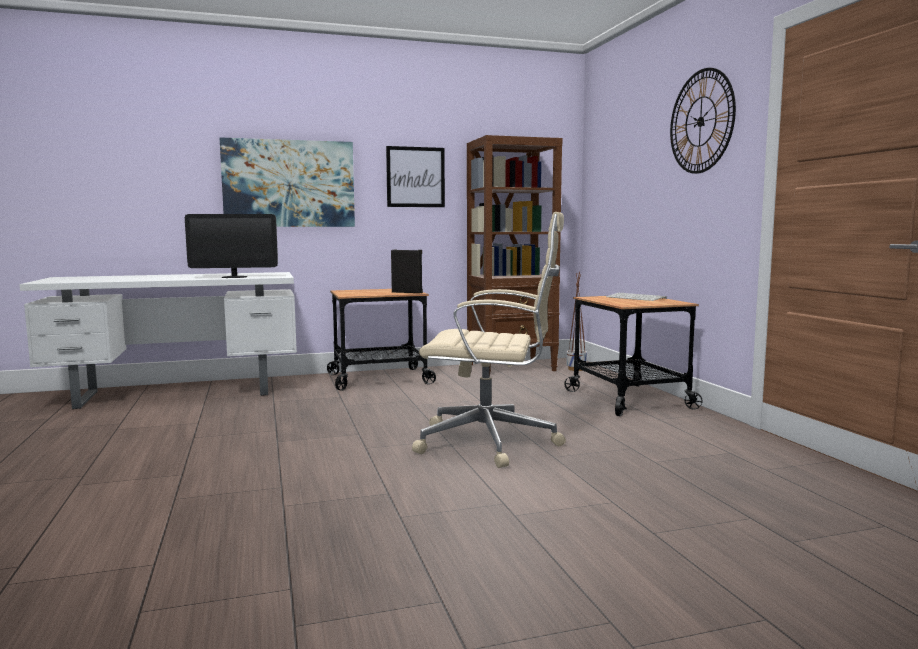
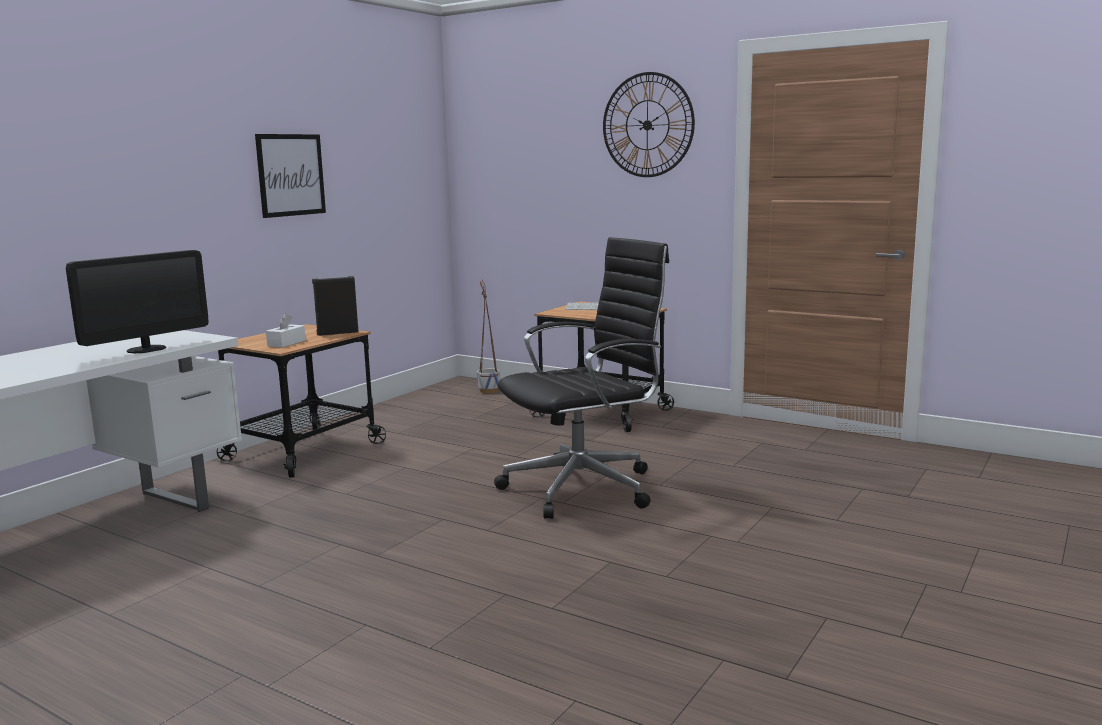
camera: 40 degrees left, 5 degrees up
(289, 184) = (139, 195): picture -> none
(361, 293) = (286, 343): none -> white tissue box
(491, 442) = (584, 487): beige office chair -> black office chair
(512, 367) = (422, 402): brown bookcase -> none

